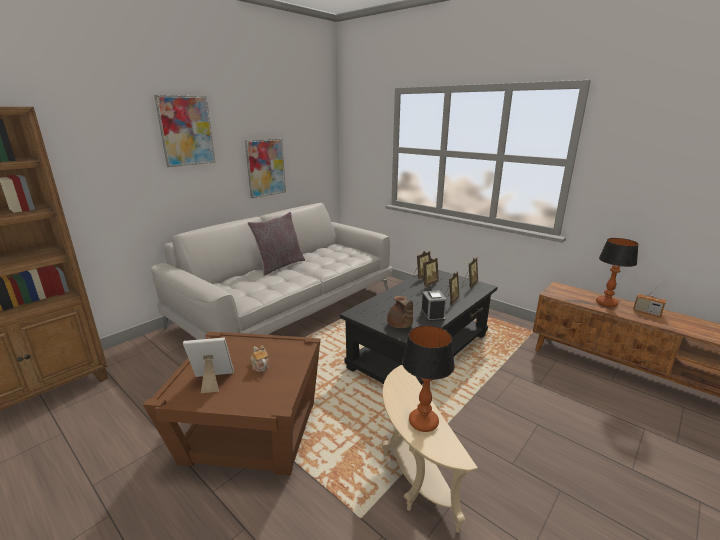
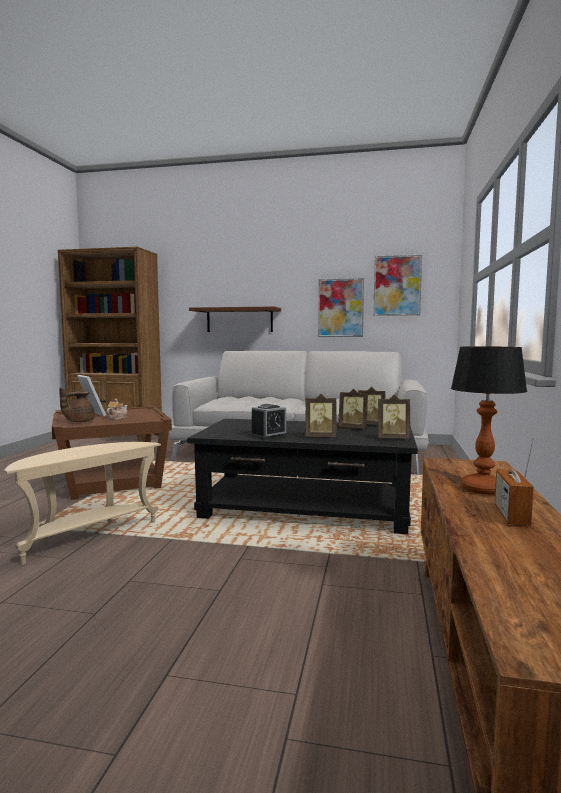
camera: 60 degrees right, 15 degrees down
(168, 193) = (239, 320): none -> brown shelf
(186, 131) = (262, 270): picture -> picture (397, 285)
(279, 265) = (297, 400): grey pillow -> none
(400, 325) = (226, 430): brown teapot -> brown teapot (78, 421)
(422, 422) = (65, 454): table lamp -> none

